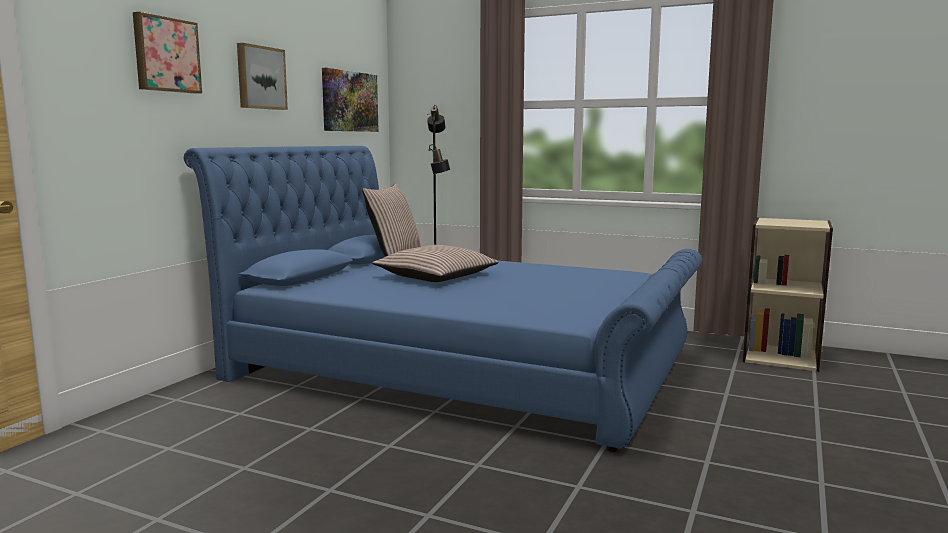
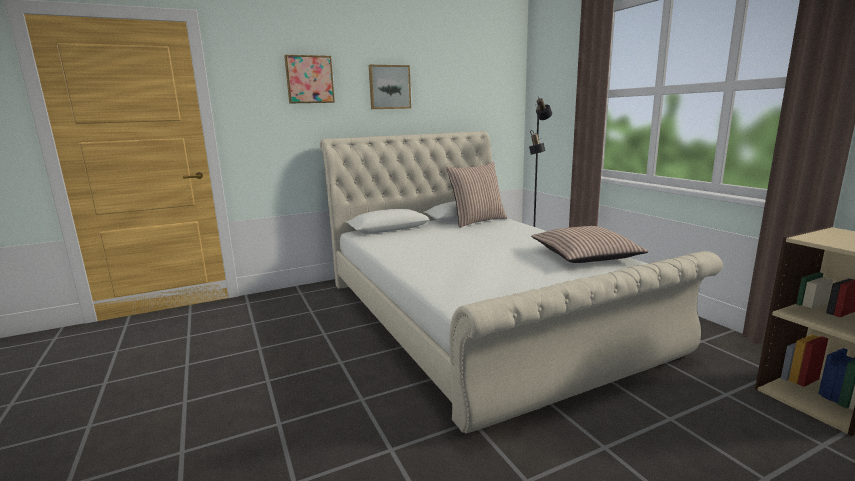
camera: 40 degrees right, 5 degrees up
(349, 101) = (479, 97): picture -> none
(436, 277) = (467, 241): pillow -> pillow (585, 256)
(459, 365) = (478, 313): blue bed -> beige bed

